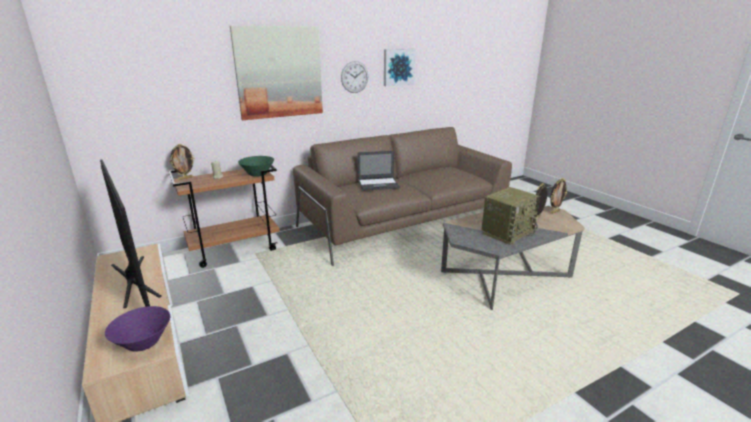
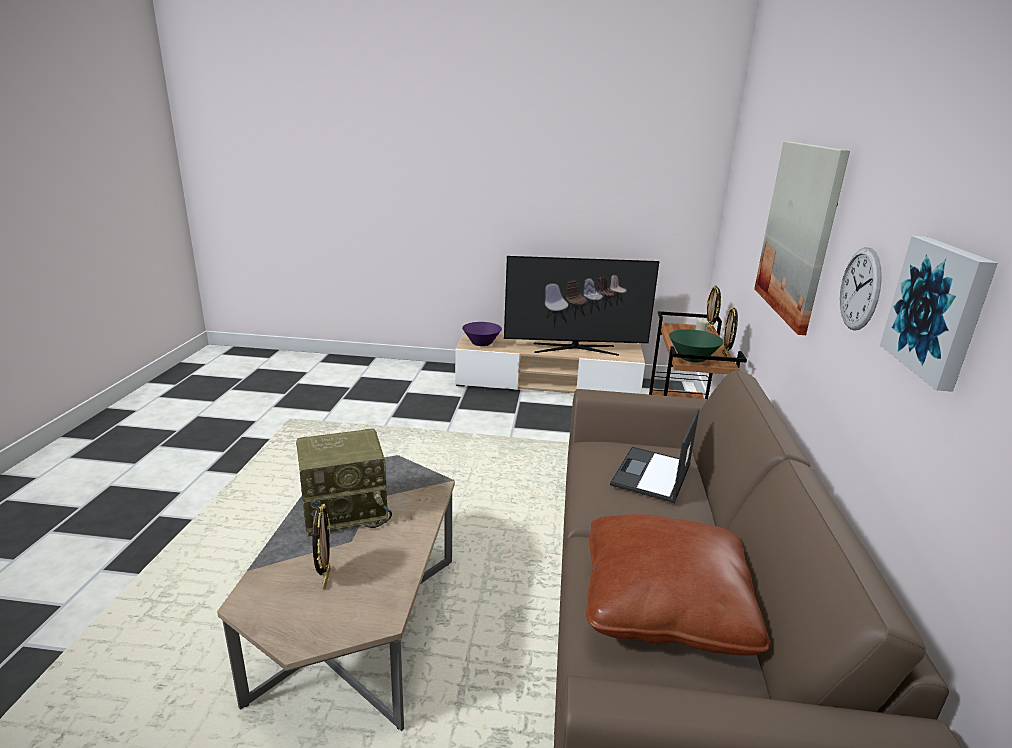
camera: 125 degrees right, 0 degrees up
(446, 173) = (664, 604): none -> brown pillow
(507, 232) = (346, 511): radio -> radio turned 105 degrees counterclockwise
(555, 212) = (303, 632): picture frame -> picture frame (725, 355)

